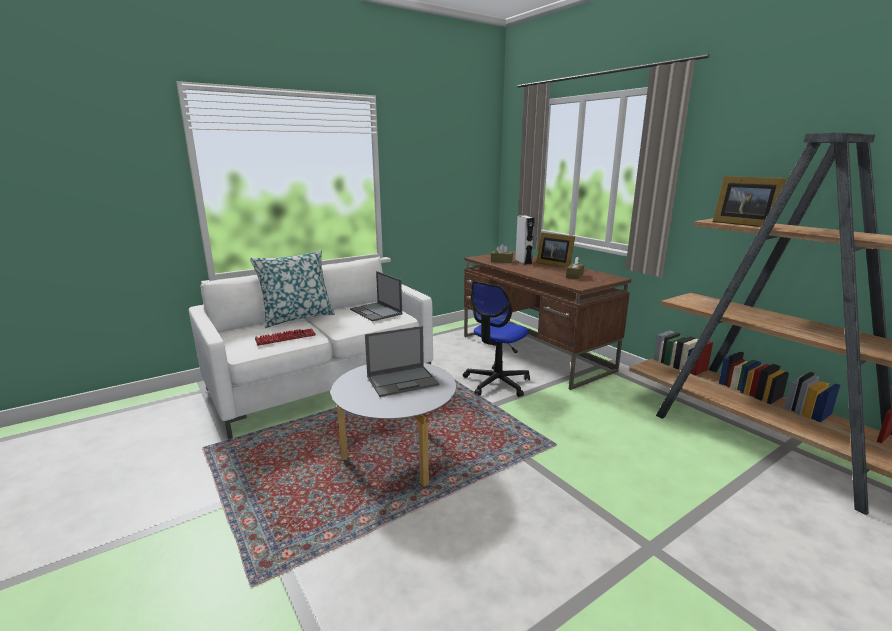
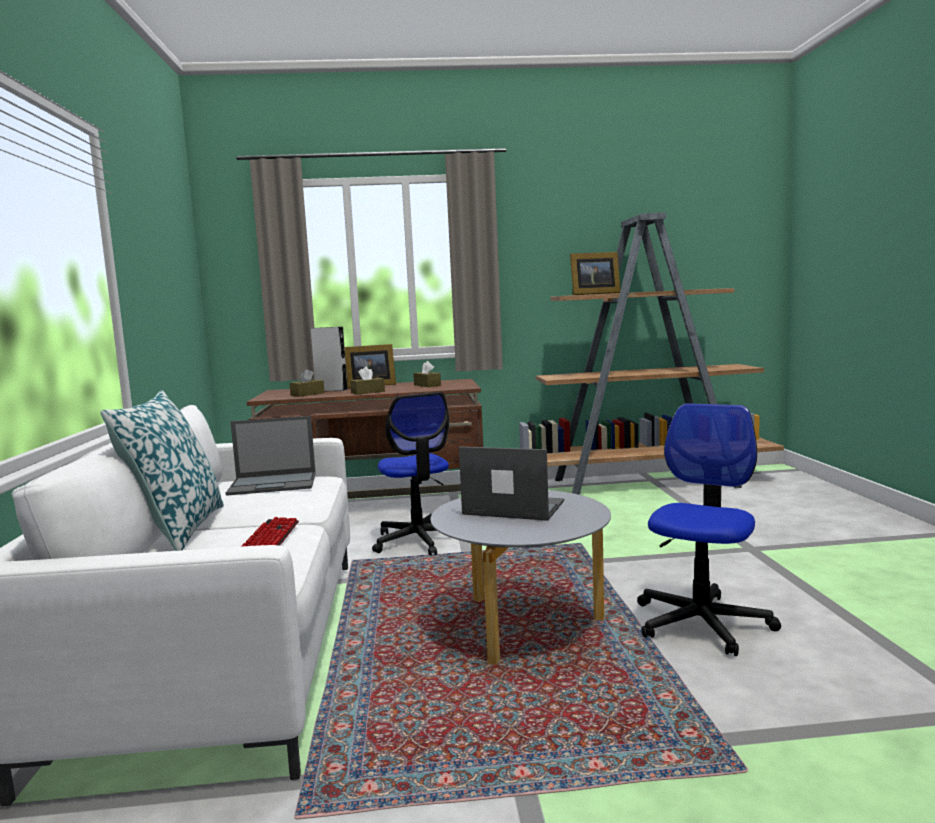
camera: 60 degrees left, 10 degrees down
(403, 381) = (512, 508): laptop -> laptop turned 75 degrees counterclockwise
(450, 537) = (701, 623): none -> office chair
(524, 270) = (368, 392): none -> brown tissue box

